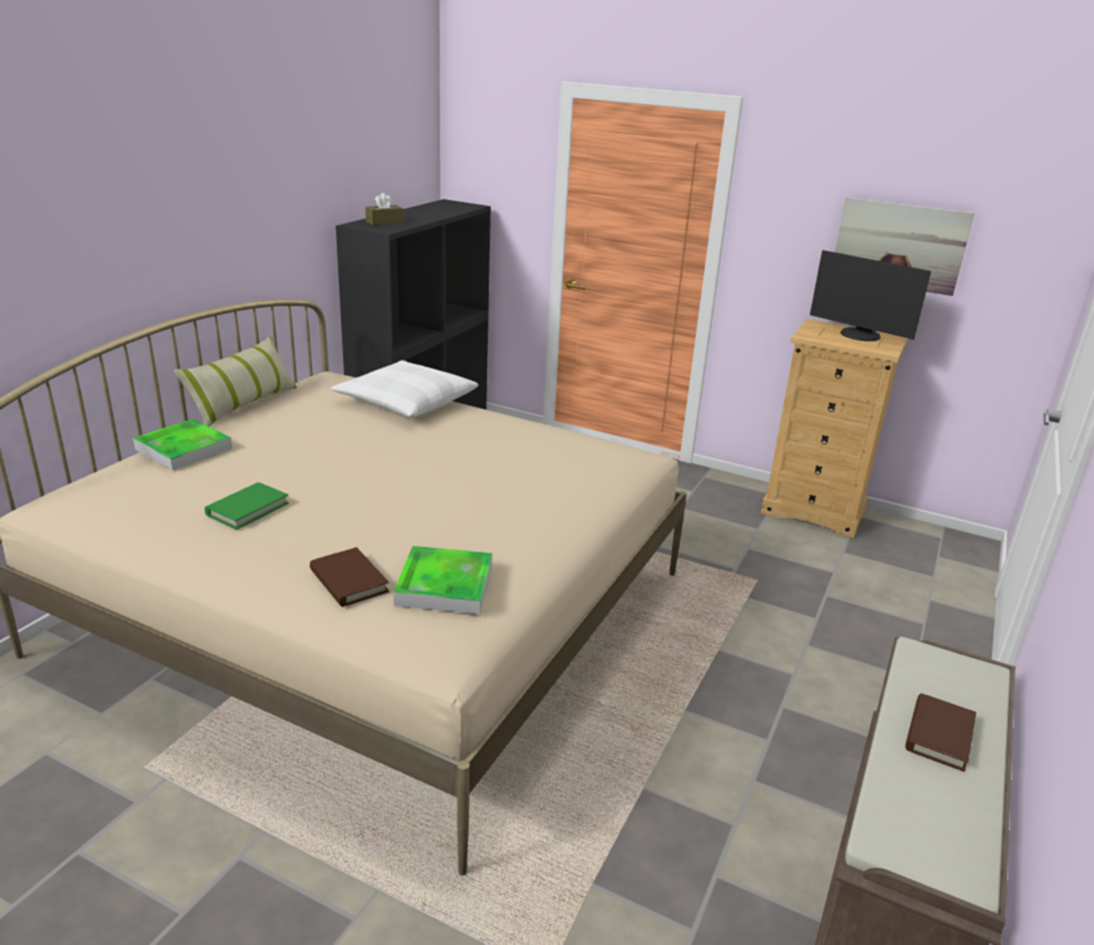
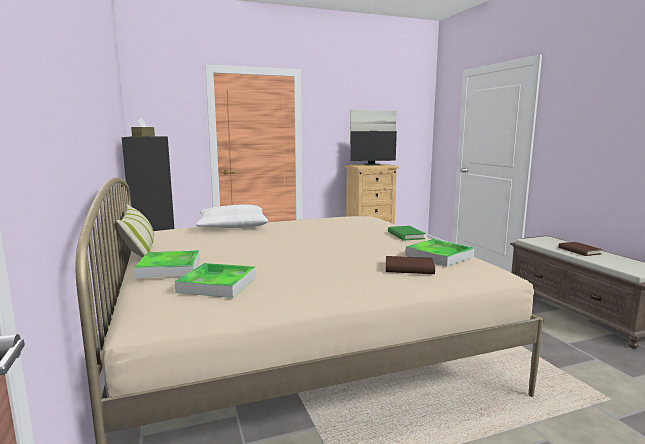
camera: 45 degrees left, 15 degrees down
(157, 494) = (217, 284): none -> tray
(247, 509) = (288, 270): green book -> green book (405, 235)

